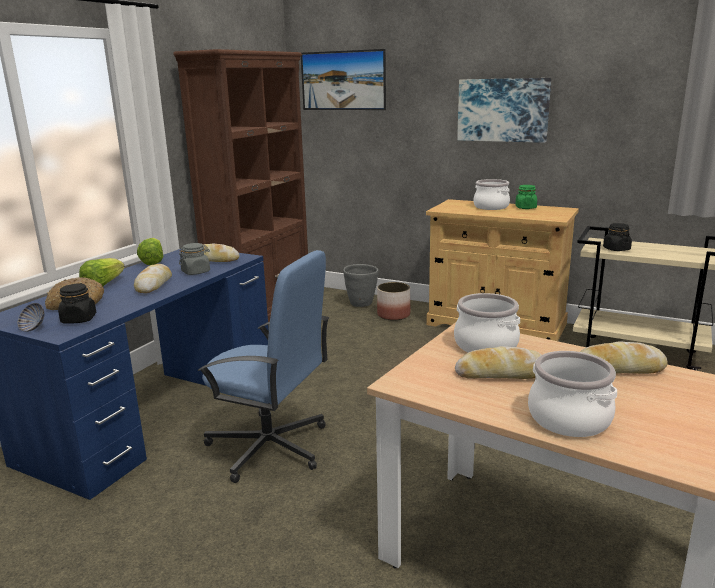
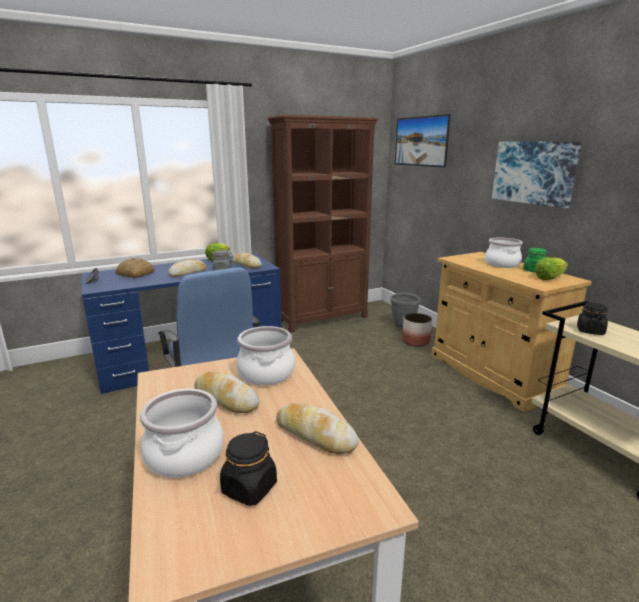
camera: 35 degrees right, 0 degrees up
(79, 319) = (117, 283): black jar -> black jar (249, 488)
(103, 285) = (167, 267): lettuce -> lettuce (549, 278)

